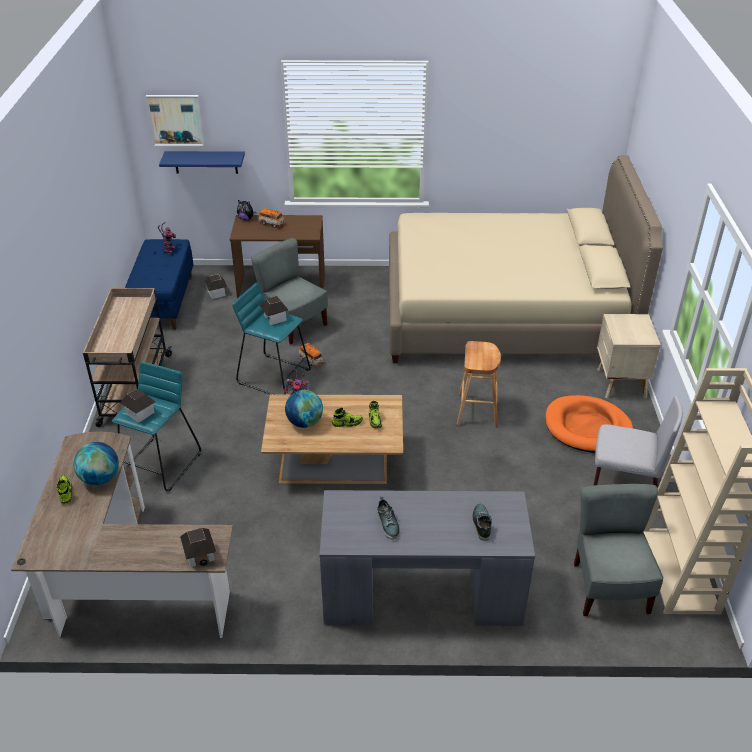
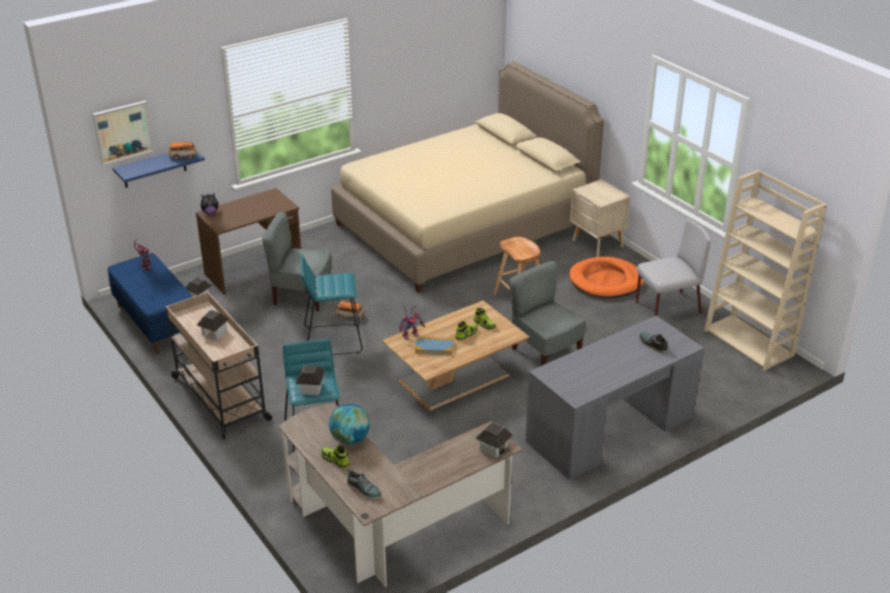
camera: 35 degrees left, 5 degrees down
(271, 223) = (239, 208): toy car -> toy car (183, 156)
(275, 318) = (331, 280): toy house -> toy house (214, 333)
(304, 422) = (434, 347): globe -> book
(388, 523) = (596, 371): shoe -> shoe (364, 490)
(608, 588) = (719, 371): grey chair -> grey chair (545, 353)

